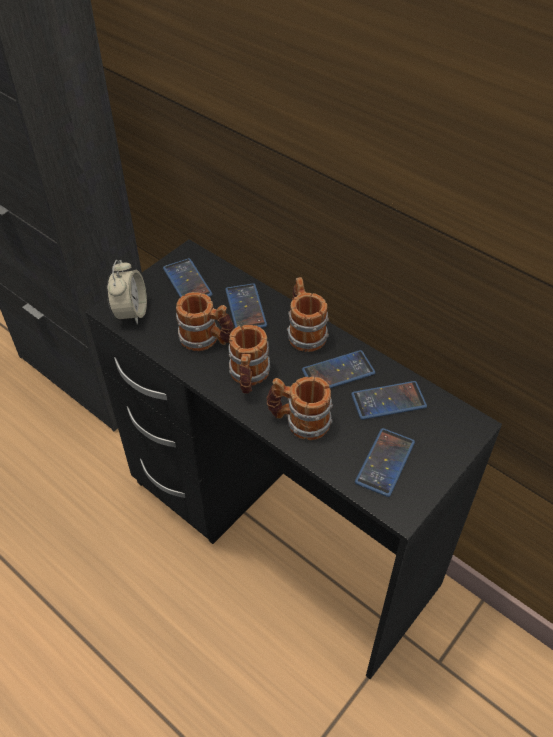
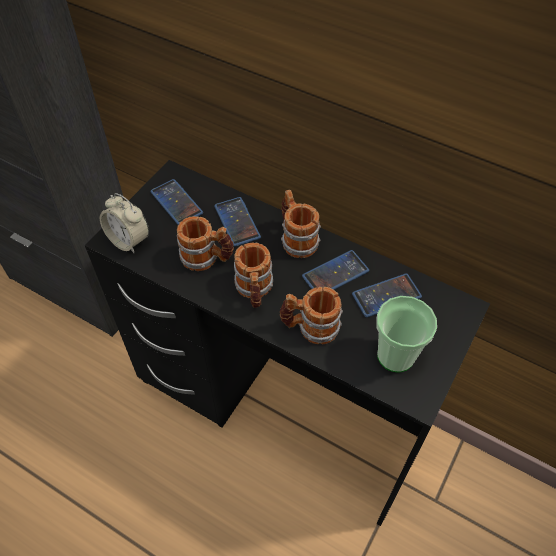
camera: 10 degrees left, 5 degrees up
(131, 312) = (129, 240): alarm clock -> alarm clock turned 135 degrees clockwise
(385, 462) = (395, 355): phone -> cup

